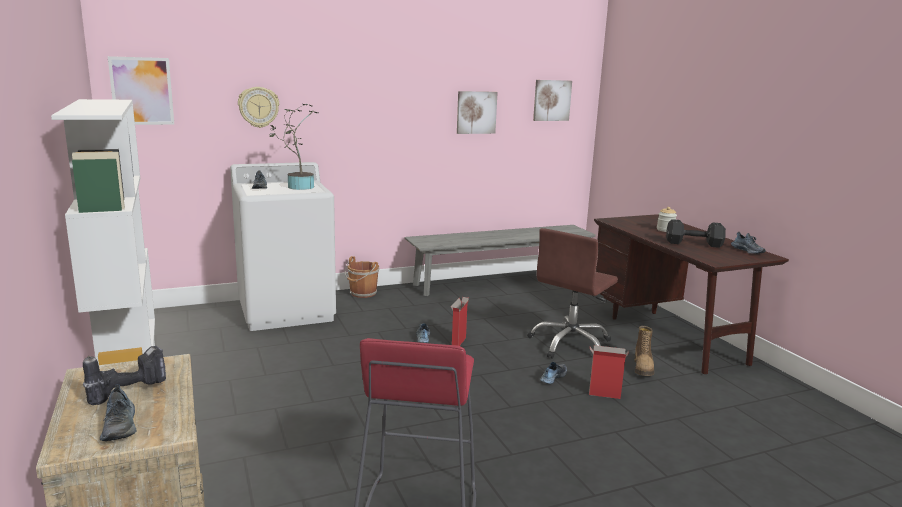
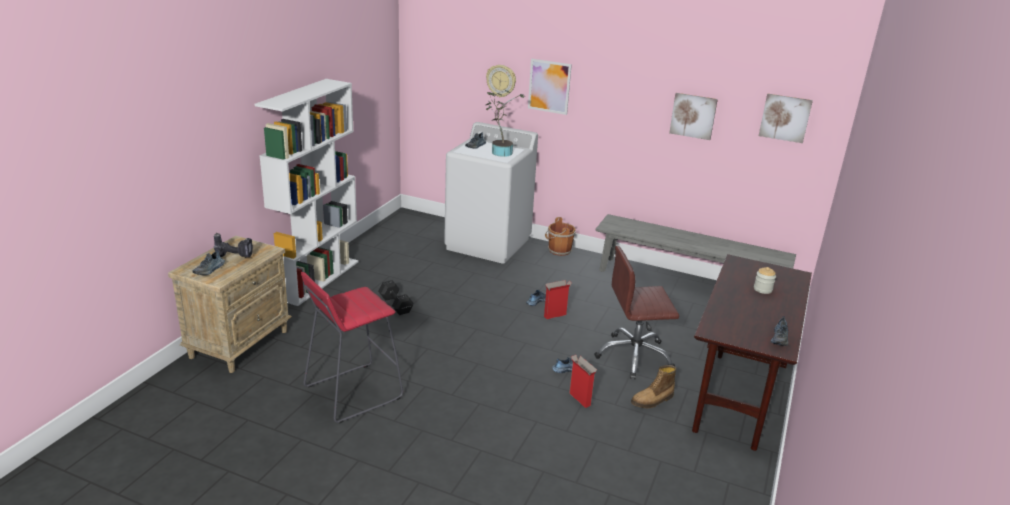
camera: 45 degrees right, 10 degrees up
(142, 91) = (426, 57): picture -> picture (549, 86)
(695, 244) = (746, 312): black dumbbell -> black dumbbell (396, 305)

